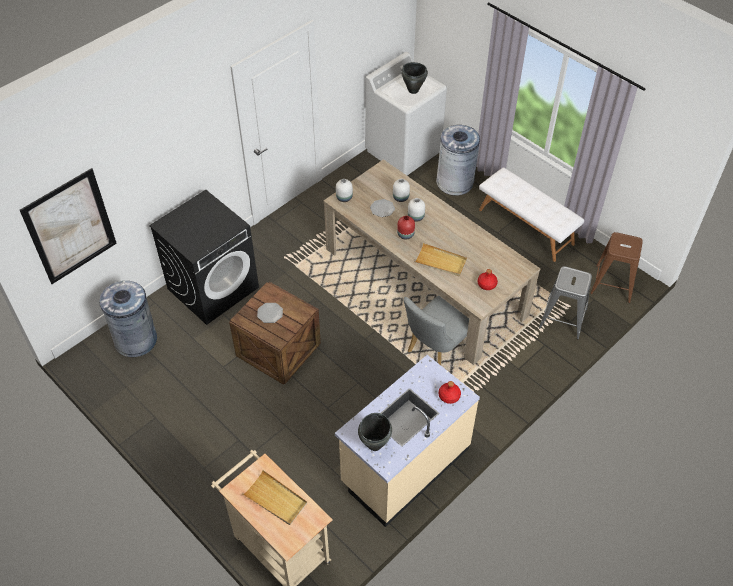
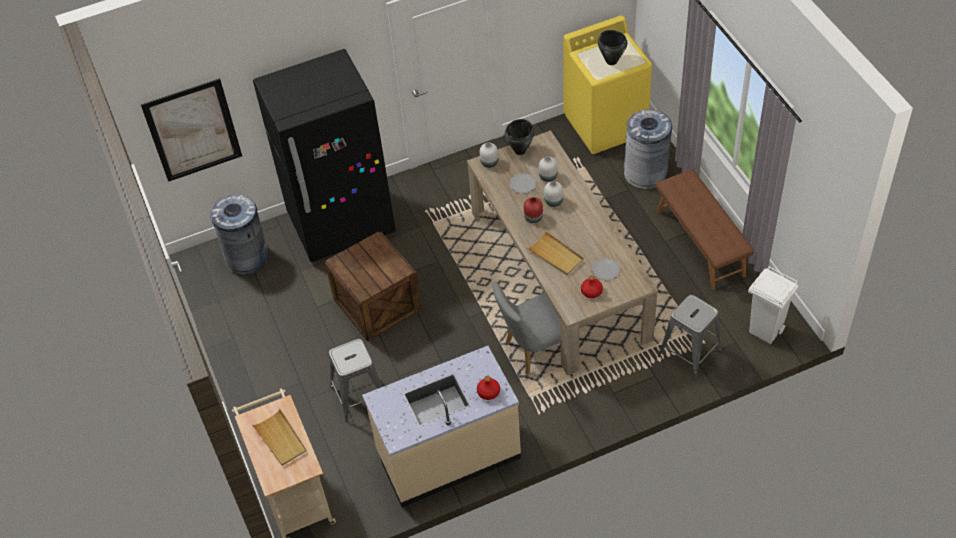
camera: 25 degrees right, 0 degrees up
(213, 287) = (342, 224): black washing machine -> black fridge
(270, 313) = (367, 264): plate -> plate (606, 269)
(299, 436) = (359, 395): none -> grey stool
(375, 445) = (394, 417): black cooking pot -> black cooking pot (520, 150)
(403, 151) = (605, 124): white washing machine -> yellow washing machine
(526, 226) = (701, 242): white bench -> brown bench
(612, 284) = (766, 331): brown stool -> white trash can

